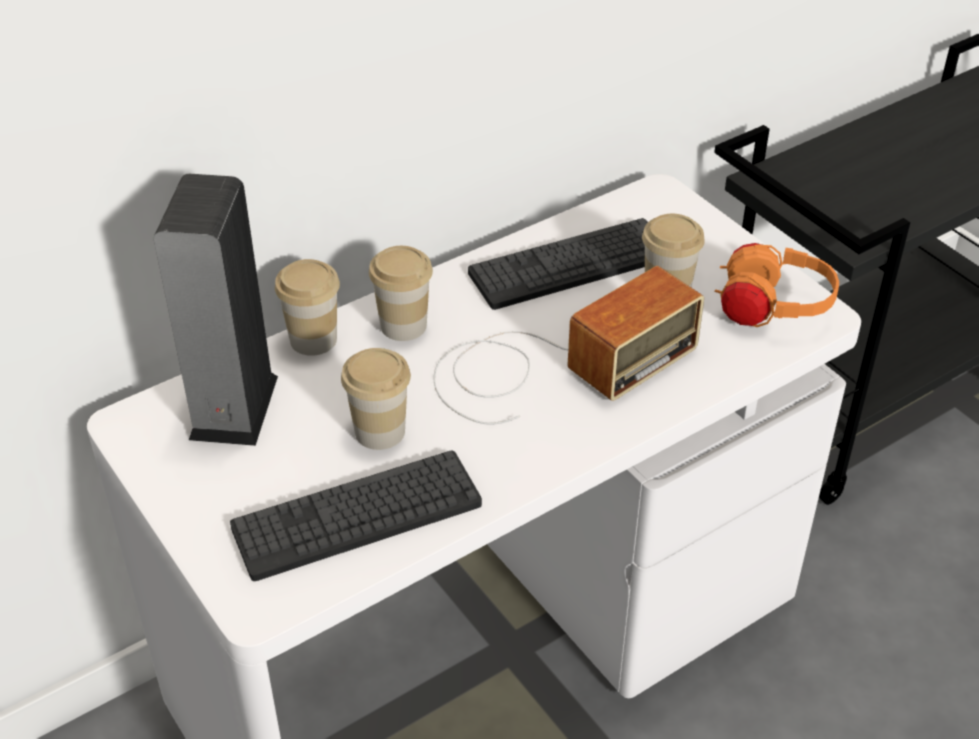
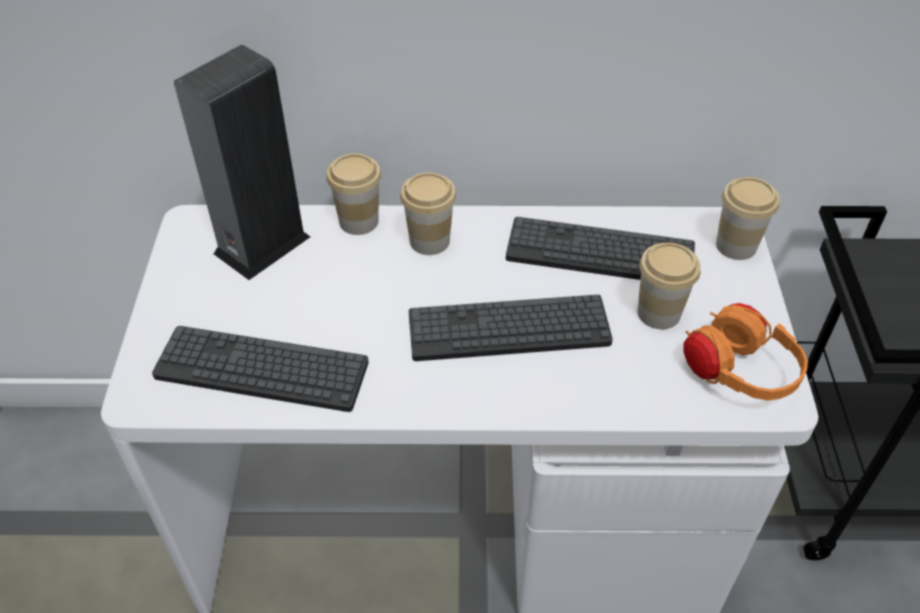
camera: 35 degrees right, 5 degrees up
(380, 431) = (337, 313): cup -> cup (736, 245)
(554, 366) = (508, 329): radio -> keyboard

